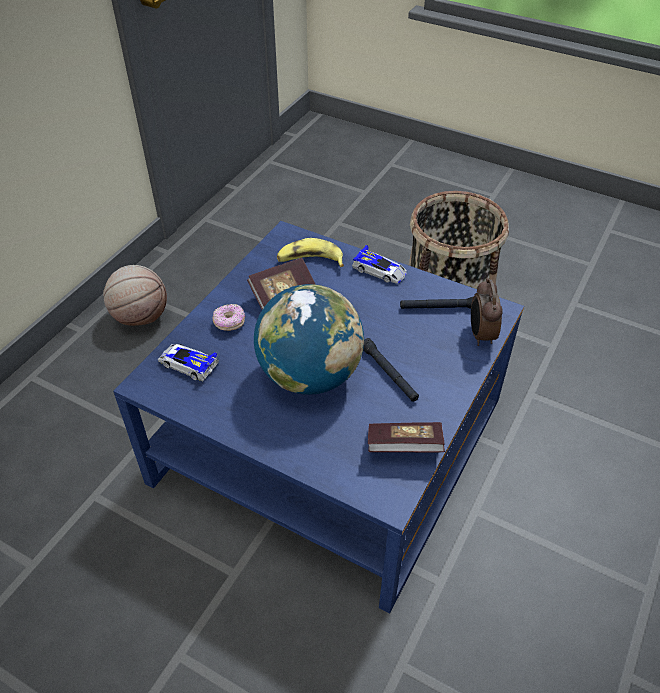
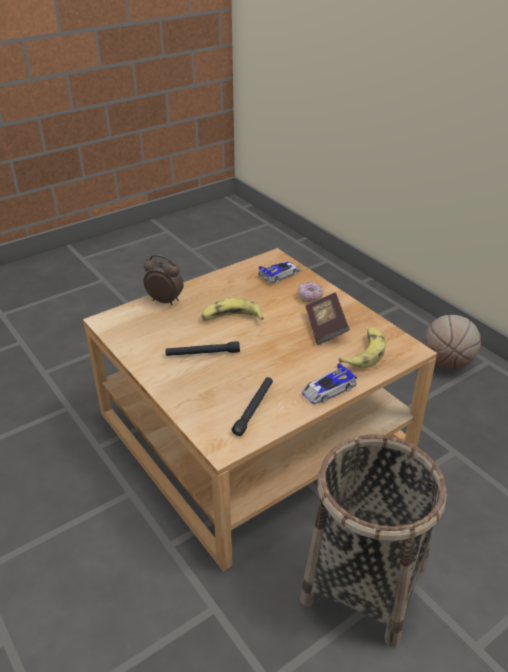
camera: 115 degrees right, 10 degrees down
(310, 375) = (231, 318): globe -> banana
(330, 440) = (253, 431): blue coffee table -> beige coffee table
(404, 447) = (135, 339): book -> none
(480, 335) = (202, 420): alarm clock -> alarm clock (165, 300)

